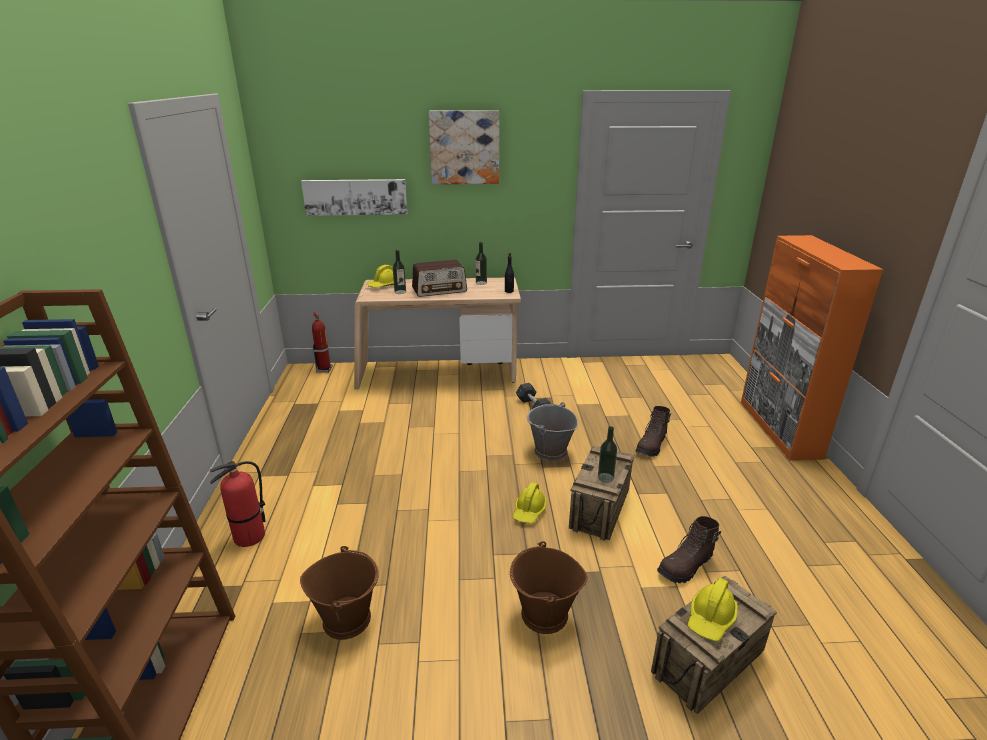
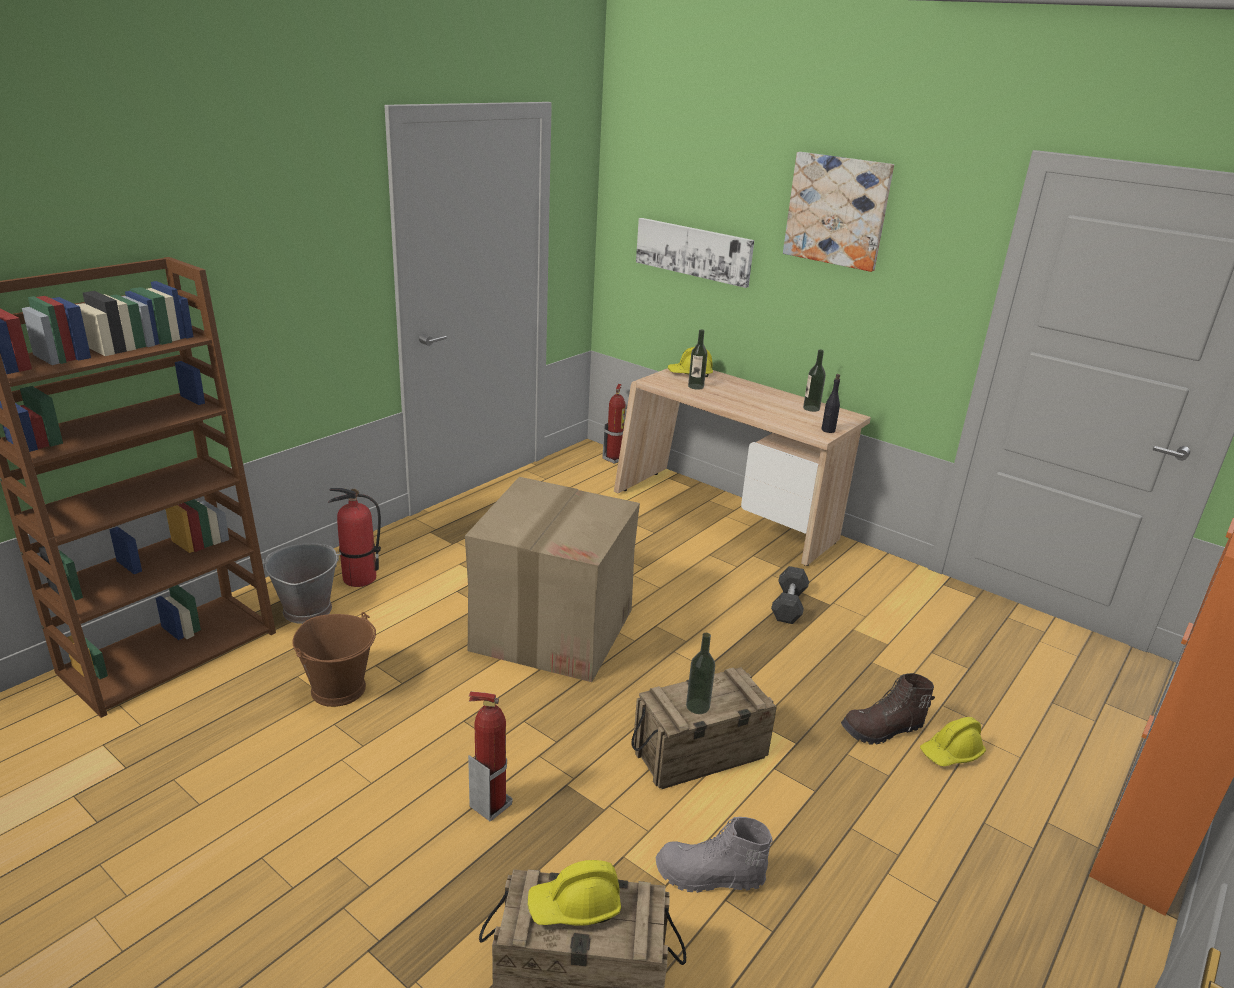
camera: 40 degrees right, 0 degrees up
(433, 490) = (553, 628): none -> cardboard box
(439, 290) = (744, 399): radio -> none
(529, 511) = (618, 706): yellow hard hat -> yellow hard hat (951, 753)
(544, 615) = (490, 805): brown bucket -> fire extinguisher
(550, 452) = (734, 662): grey bucket -> grey bucket (306, 610)
(686, 566) = (709, 877): brown boot -> grey boot

